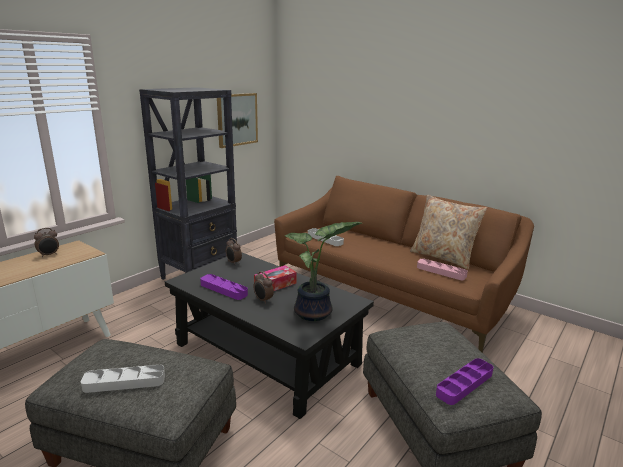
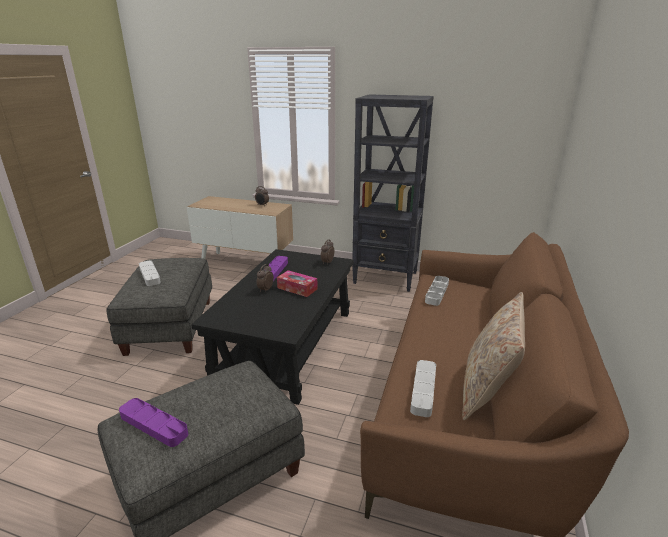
camera: 70 degrees right, 5 degrees up
(237, 119) = (488, 137): picture -> none
(315, 314) = (252, 317): potted plant -> none
(441, 272) = (423, 390): pink tray -> grey tray

